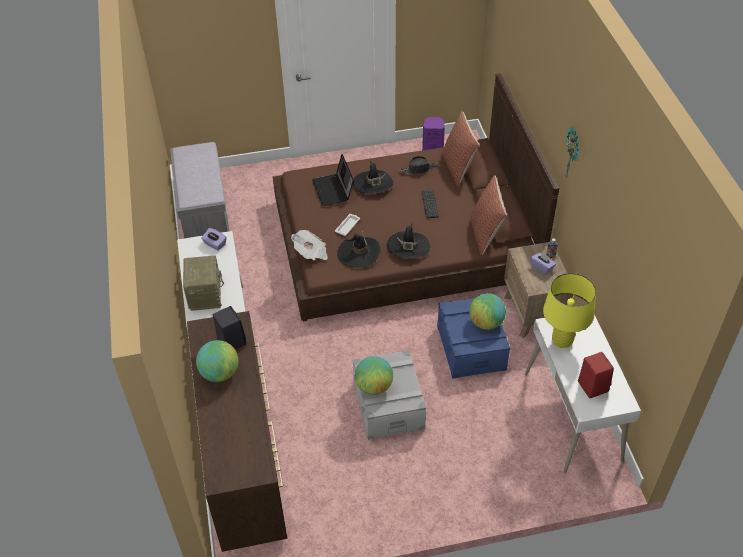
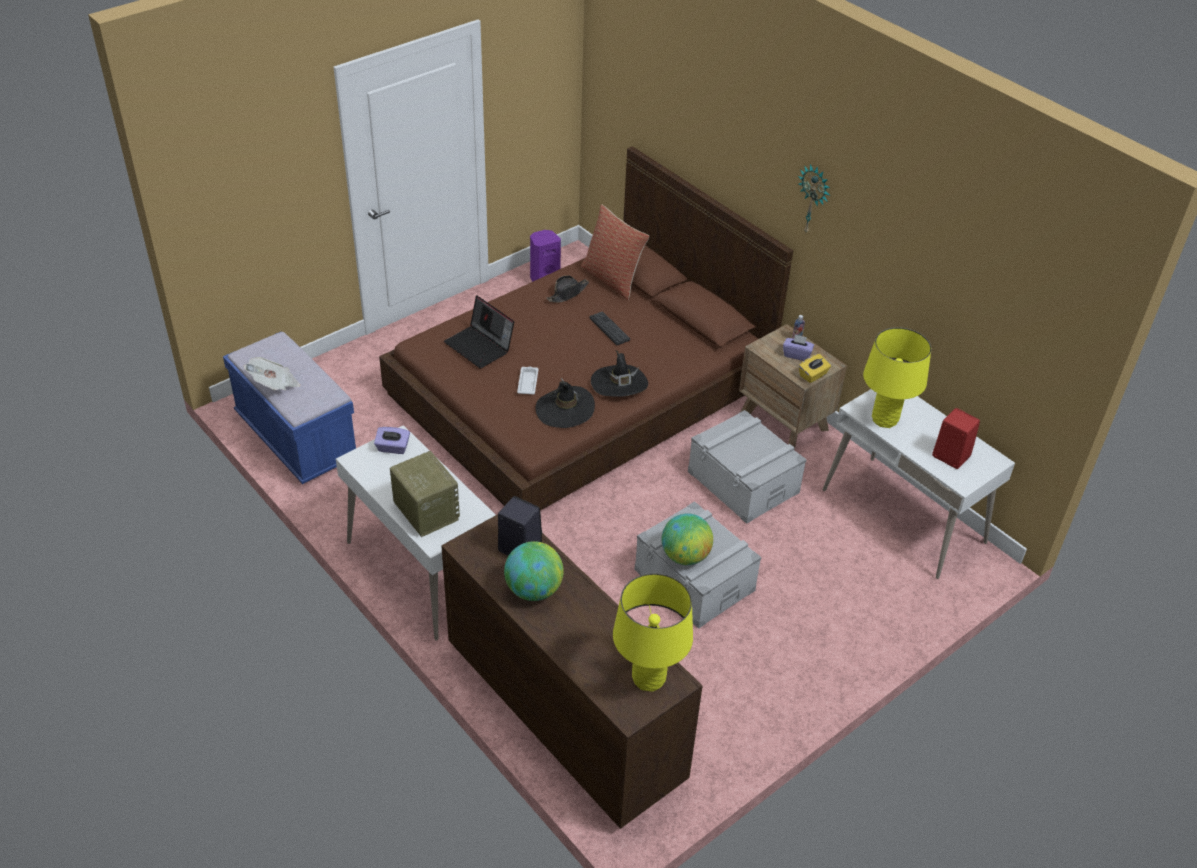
camera: 30 degrees left, 5 degrees down
(204, 215) = (296, 439): grey bench -> blue bench
(246, 462) = (648, 678): none -> yellow table lamp
(311, 253) = (504, 427): newspaper -> newspaper (274, 384)
(373, 184) = (524, 325): black hat -> none
(471, 347) = (743, 482): blue storage box -> grey storage box
(485, 234) = (698, 342): pillow -> none
(486, 323) = (760, 441): globe -> none
(542, 287) = (813, 375): none -> yellow tissue box

